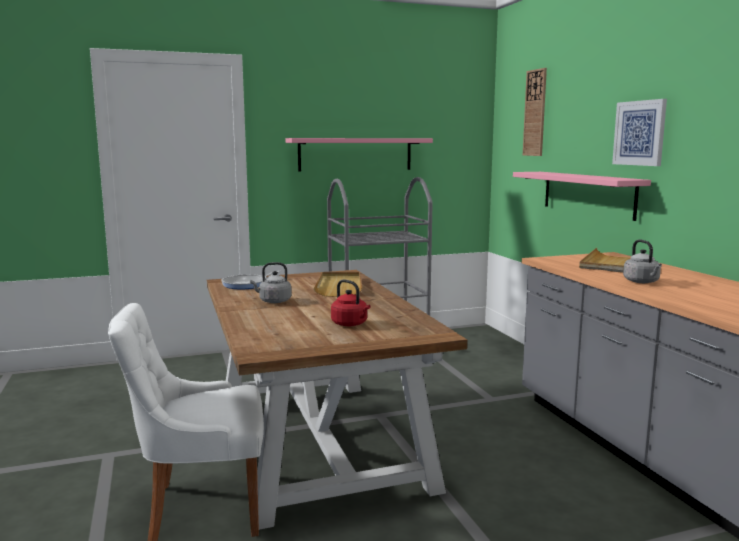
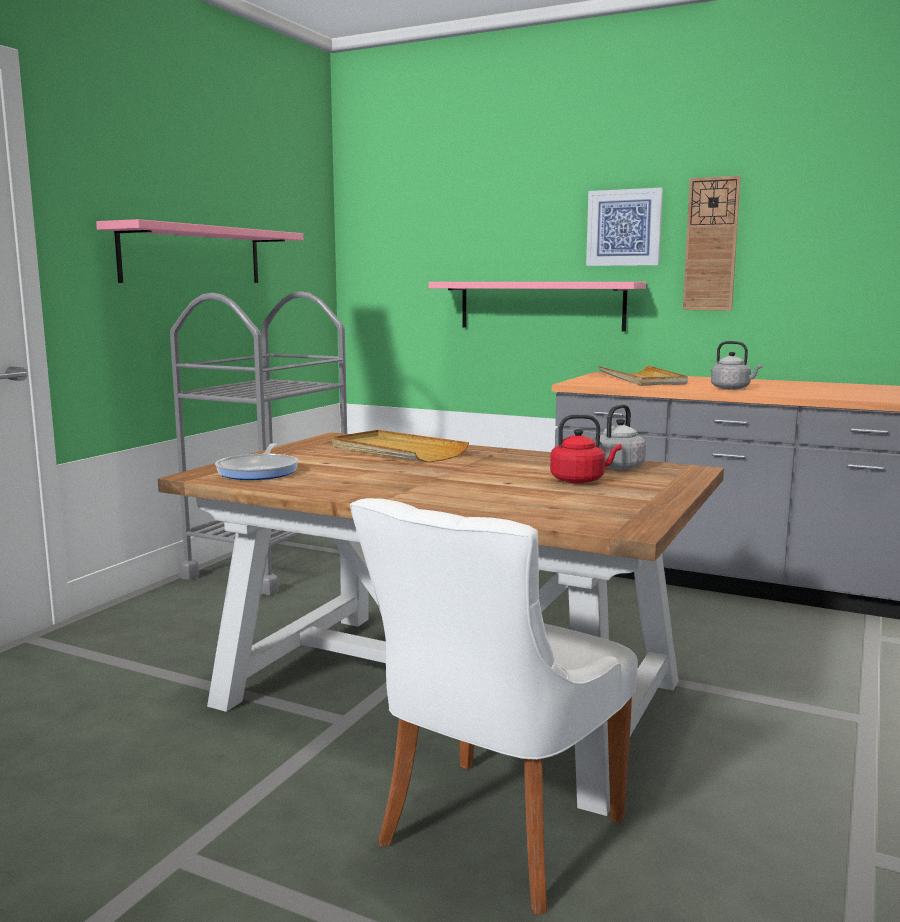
camera: 45 degrees left, 0 degrees up
(273, 301) = (388, 480): grey kettle -> grey kettle (617, 467)
(535, 113) = (430, 203): wall clock -> wall clock (711, 244)

